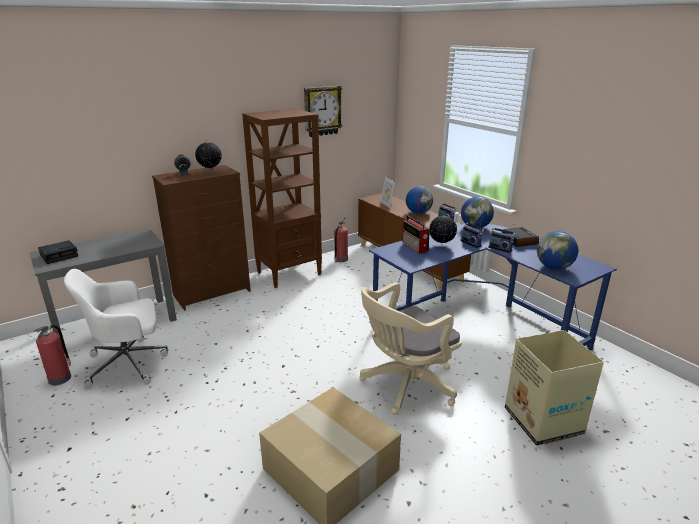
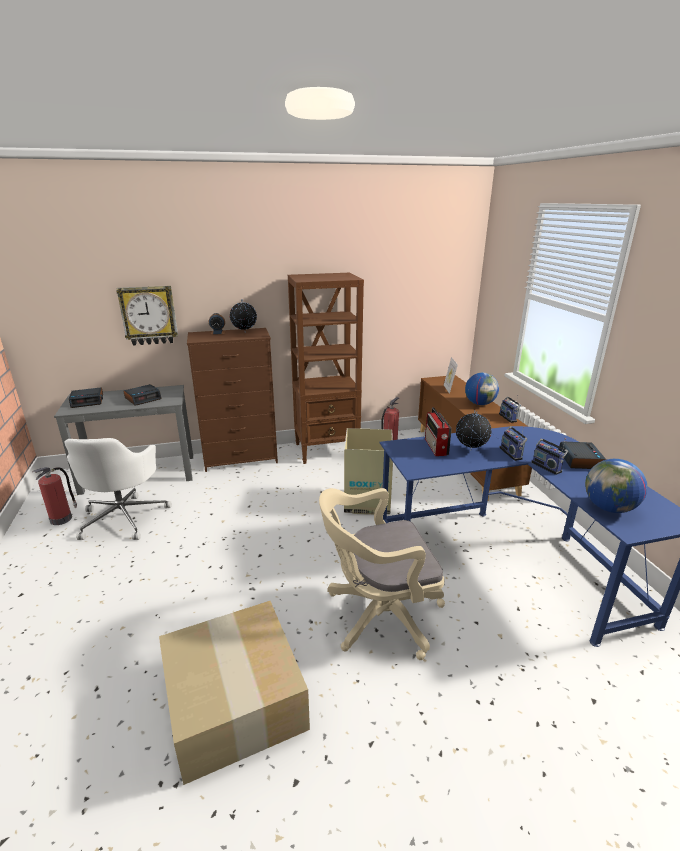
camera: 20 degrees right, 0 degrees up
(119, 245) = (143, 398): none -> alarm clock
(129, 363) = (124, 517): white office chair -> white office chair turned 90 degrees counterclockwise
(322, 111) = (383, 277): wall clock -> wall clock (149, 315)
(475, 227) = (531, 433): globe -> none
(543, 422) = (536, 723): cardboard box -> cardboard box (367, 502)

